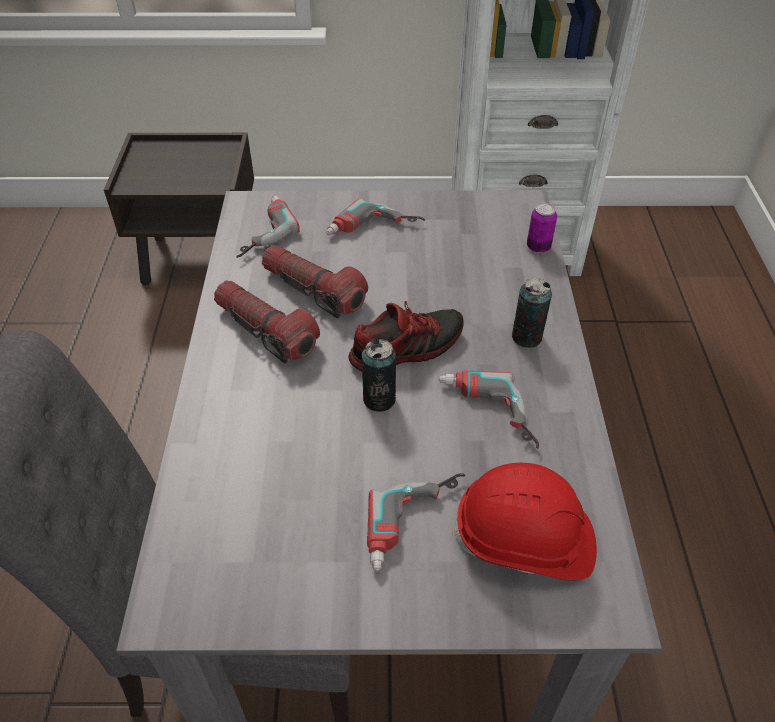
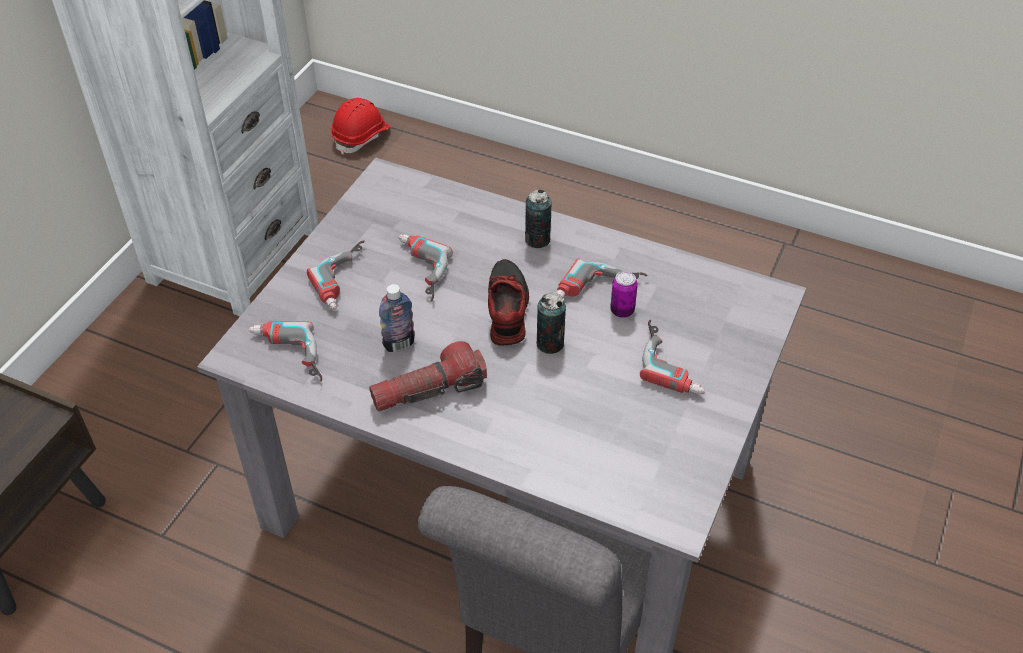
camera: 65 degrees left, 0 degrees up
(314, 290) = (399, 344): flashlight -> bottle
(416, 268) = (416, 271): none -> power drill
(525, 540) = (710, 314): red hard hat -> red hard hat (361, 136)
(538, 247) = (443, 192): can -> can (622, 311)

